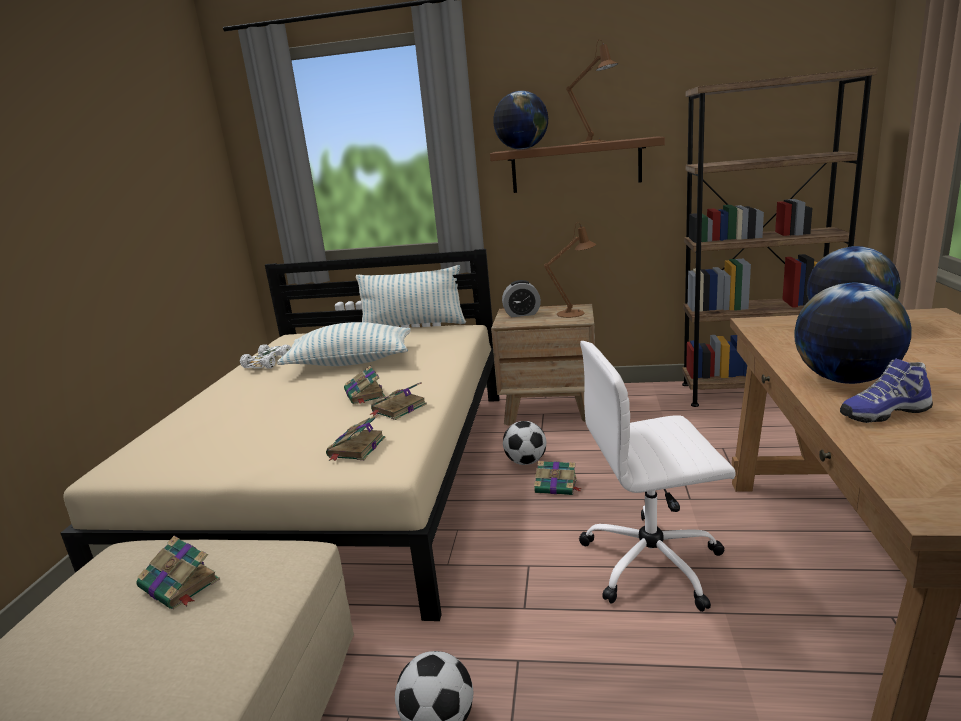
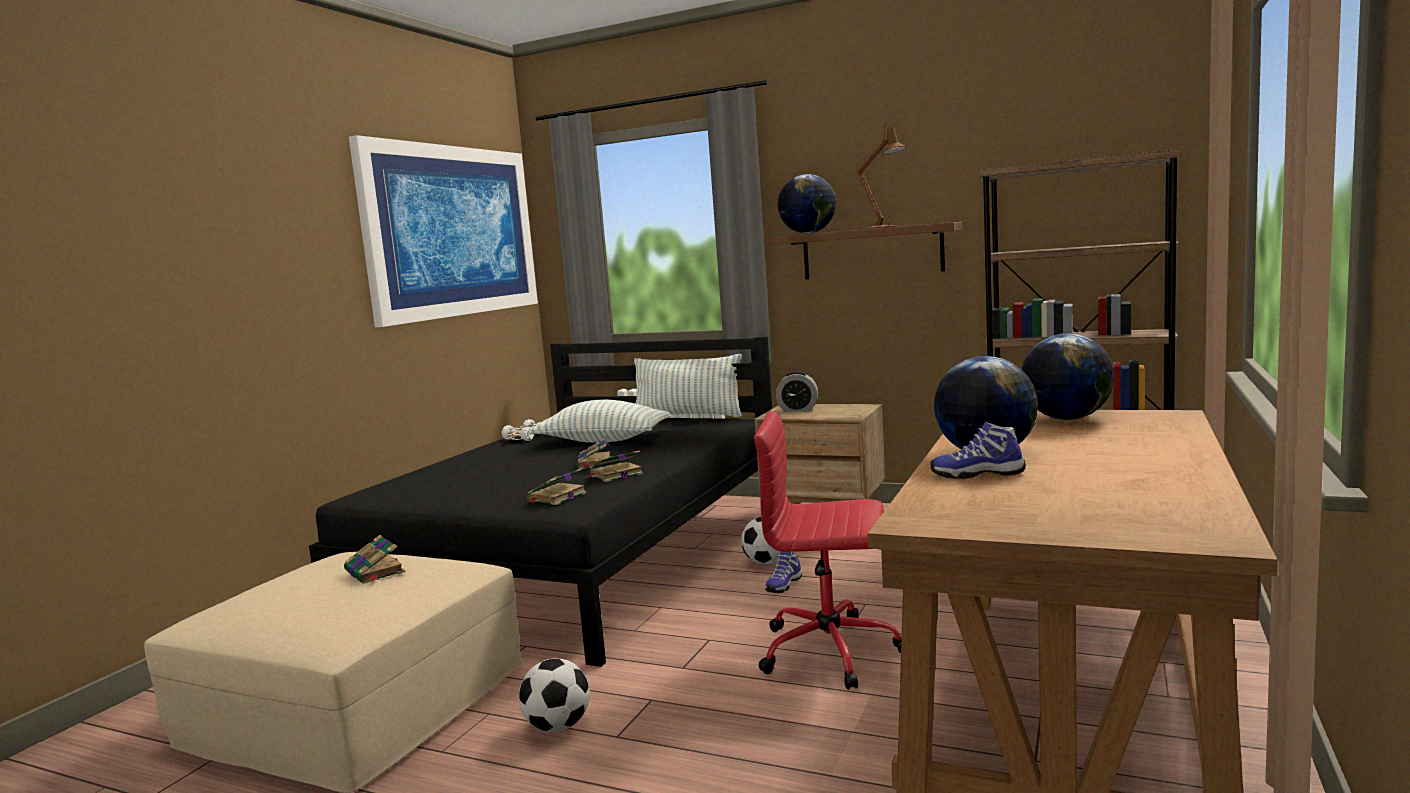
camera: 15 degrees right, 10 degrees down
(152, 154) = (452, 231): none -> picture
(346, 479) = (581, 559): beige bed -> black bed
(557, 486) = (783, 585): book -> shoe
(574, 313) = (853, 411): brown table lamp -> none
(653, 562) = (832, 651): white office chair -> red office chair

